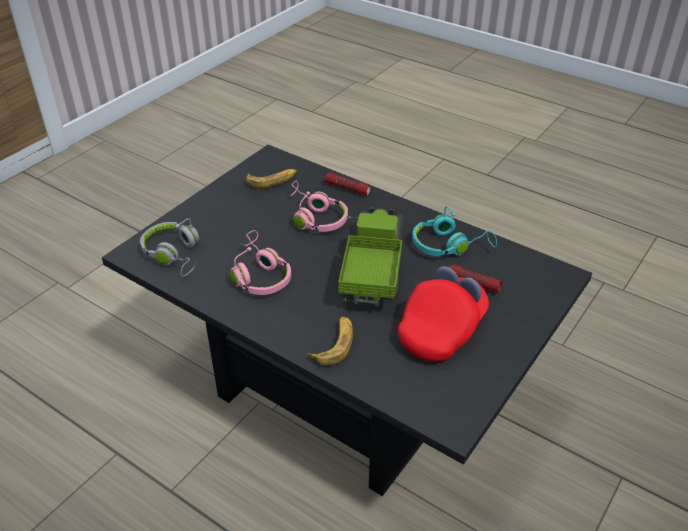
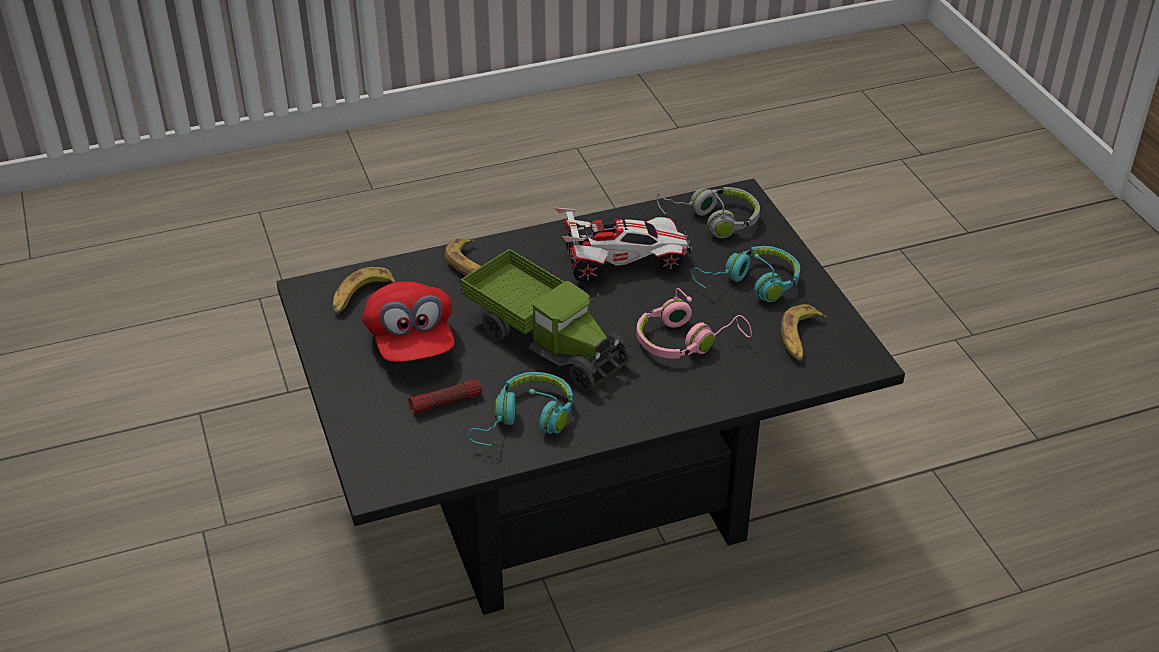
camera: 125 degrees right, 0 degrees up
(236, 214) = (750, 285): none -> turquoise headphones
(259, 274) = (622, 261): pink headphones -> toy car
(347, 189) = (723, 395): flashlight -> none
(427, 386) = (361, 297): none -> banana

